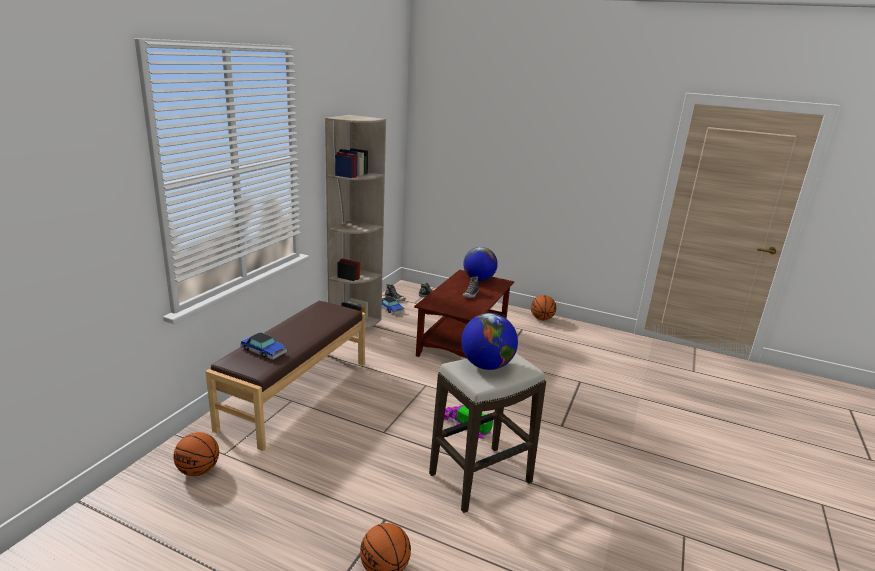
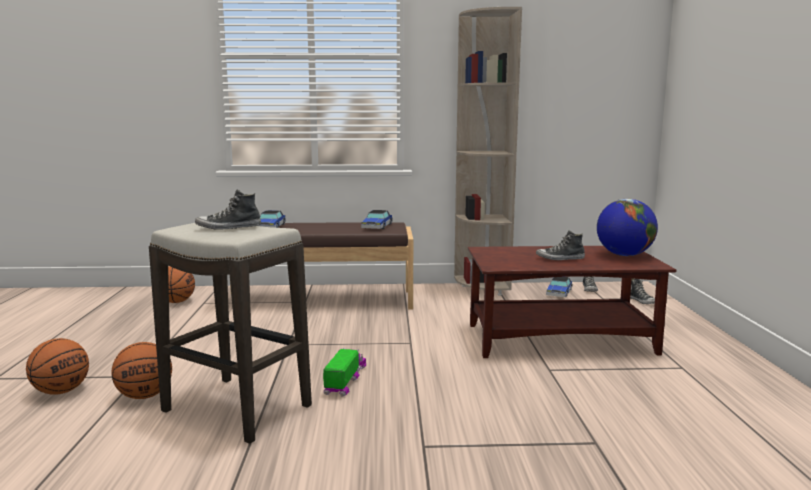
camera: 65 degrees right, 10 degrees down
(325, 312) = (377, 226): none -> toy car
(486, 365) = (228, 227): globe -> shoe
(541, 319) = (759, 375): basketball -> basketball (144, 396)

